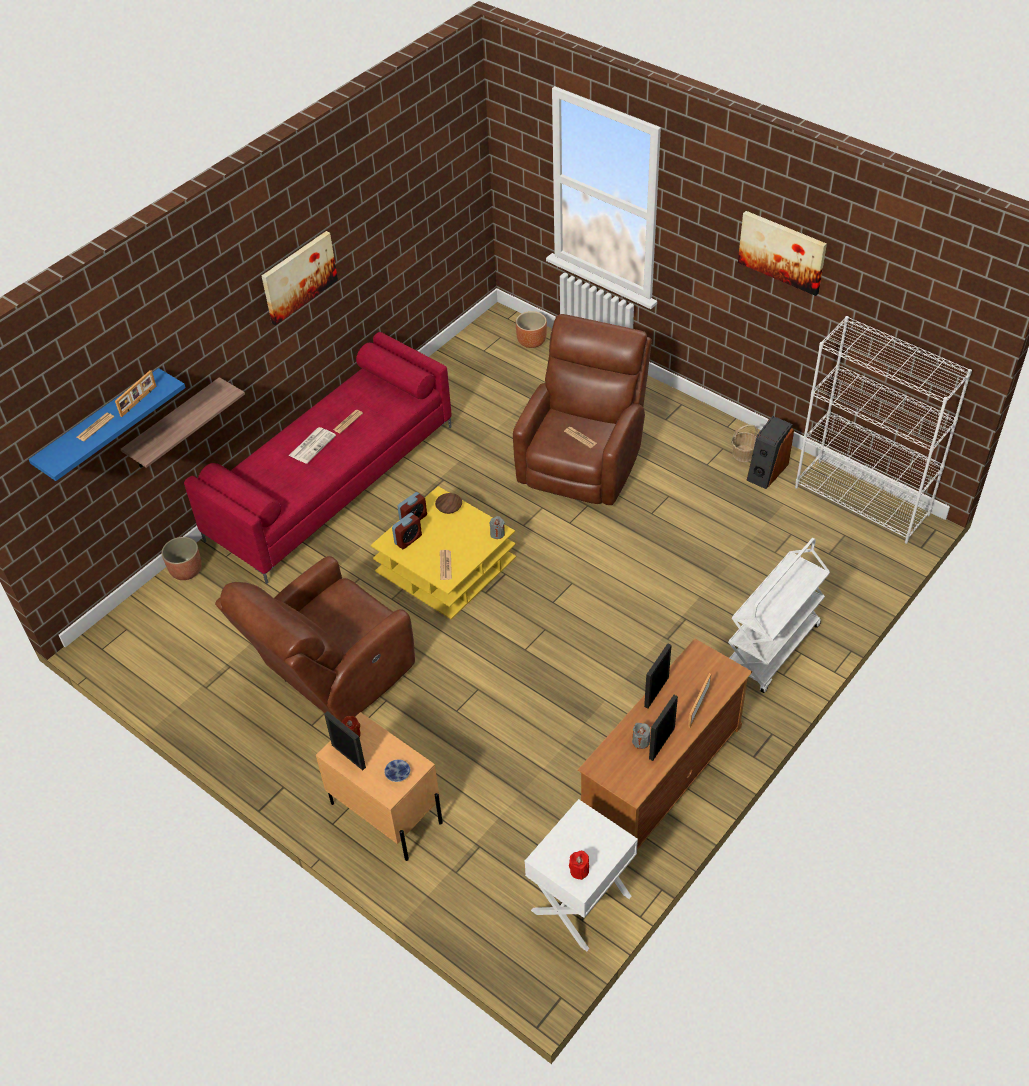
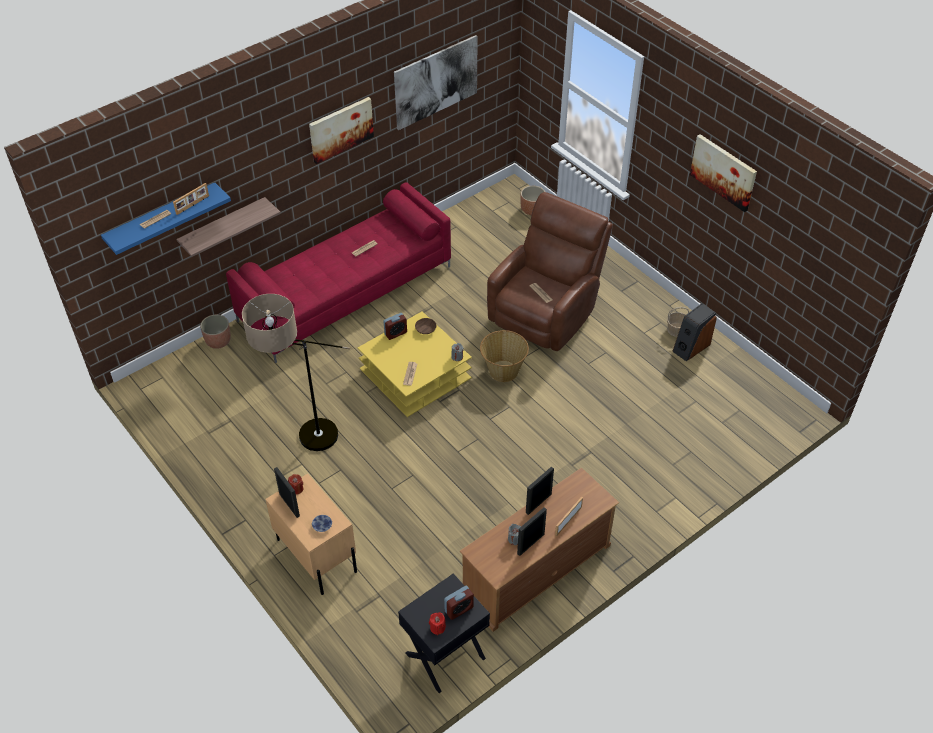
camera: 10 degrees right, 0 degrees up
(312, 445) = (332, 262): newspaper -> none
(331, 676) = (304, 442): brown armchair -> floor lamp
(400, 200) = (436, 82): none -> picture
(408, 540) = (387, 349): alarm clock -> alarm clock (459, 609)
(552, 540) = (503, 370): none -> basket
(582, 904) = (446, 656): white nightstand -> black nightstand
(772, 649) = (653, 490): white cart -> none
(862, 501) = (762, 385): white bookcase -> none

